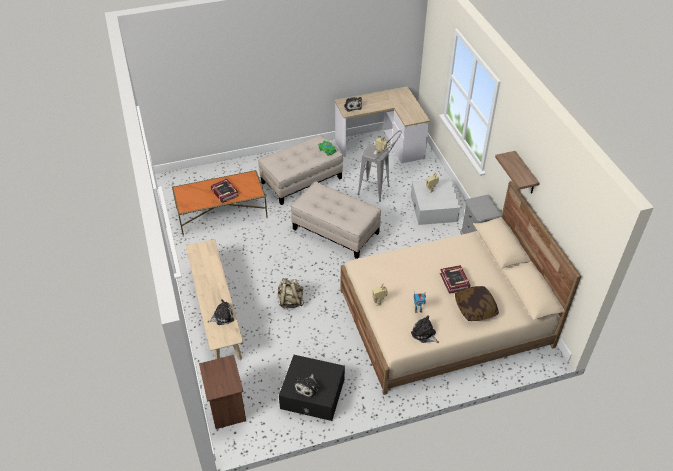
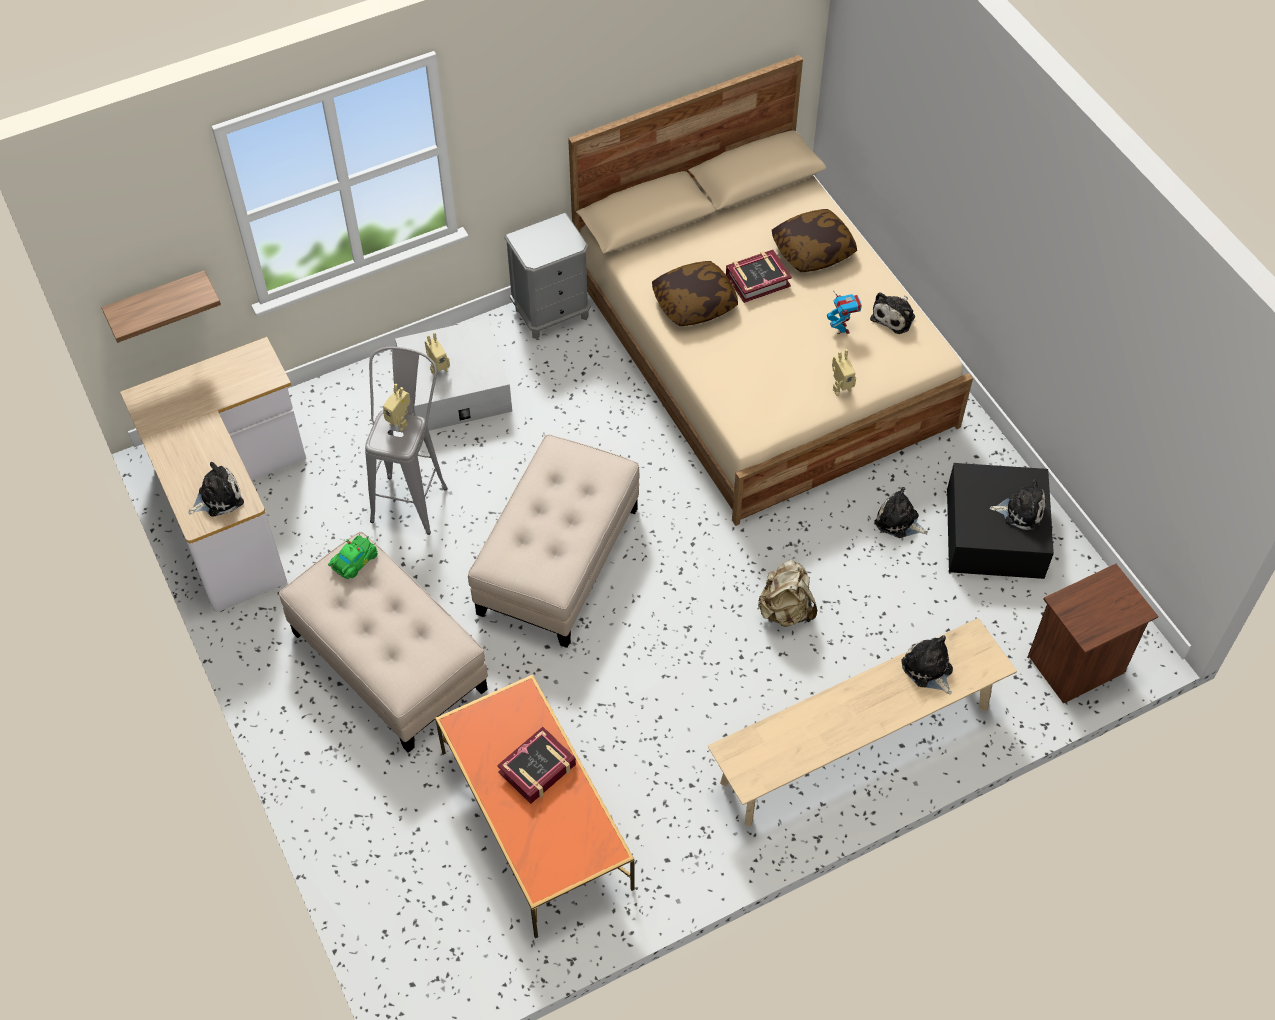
camera: 100 degrees left, 10 degrees up
(329, 354) = (898, 521): none -> plush toy
(442, 256) = (694, 303): none -> pillow
(525, 174) = (590, 94): shelf -> shelf (158, 302)

